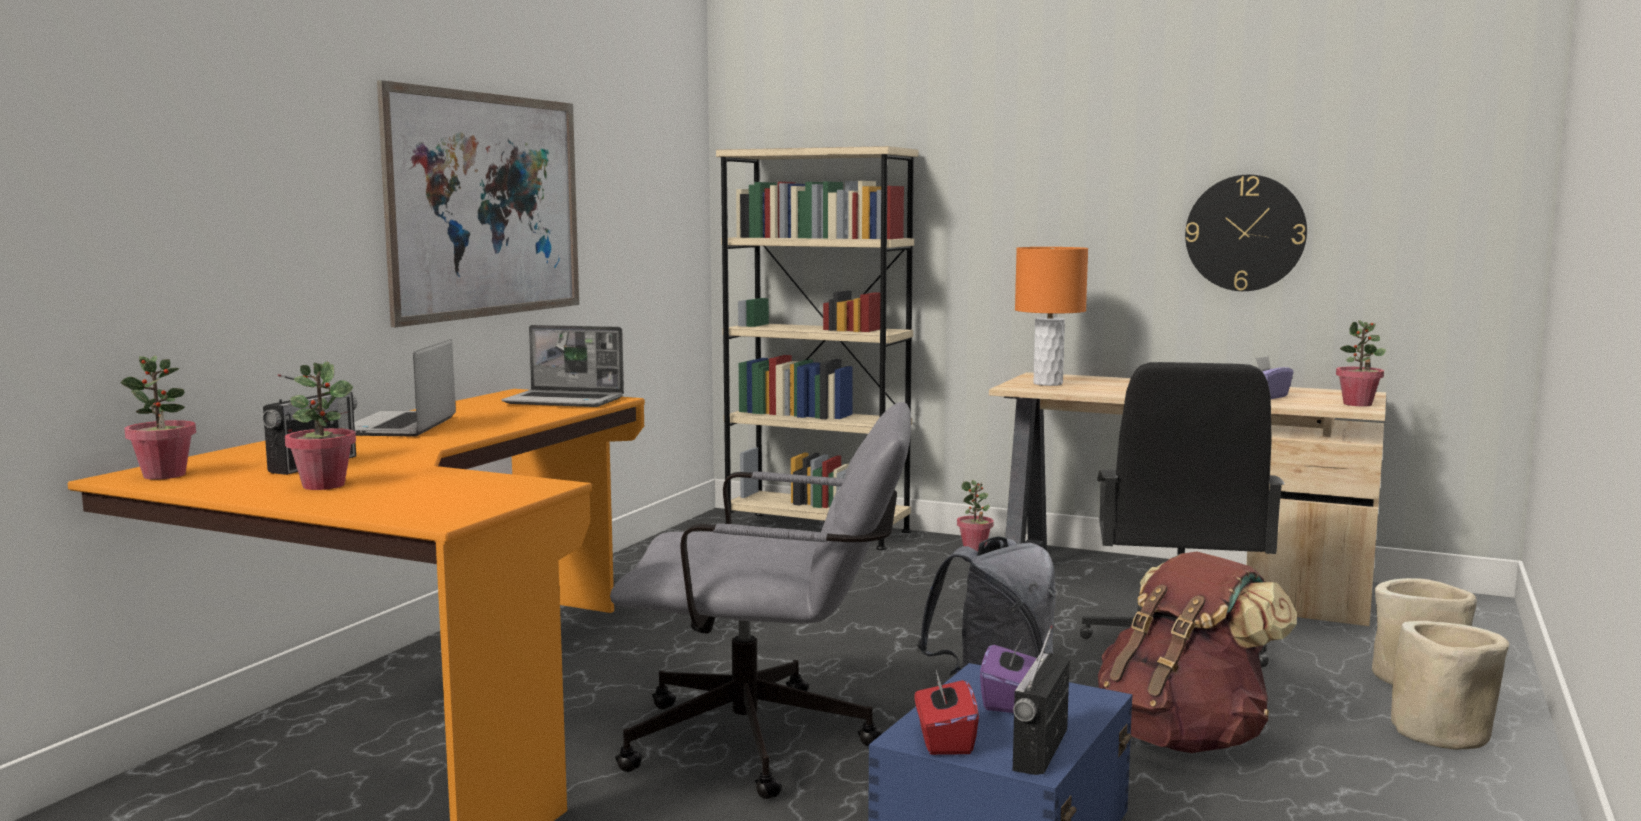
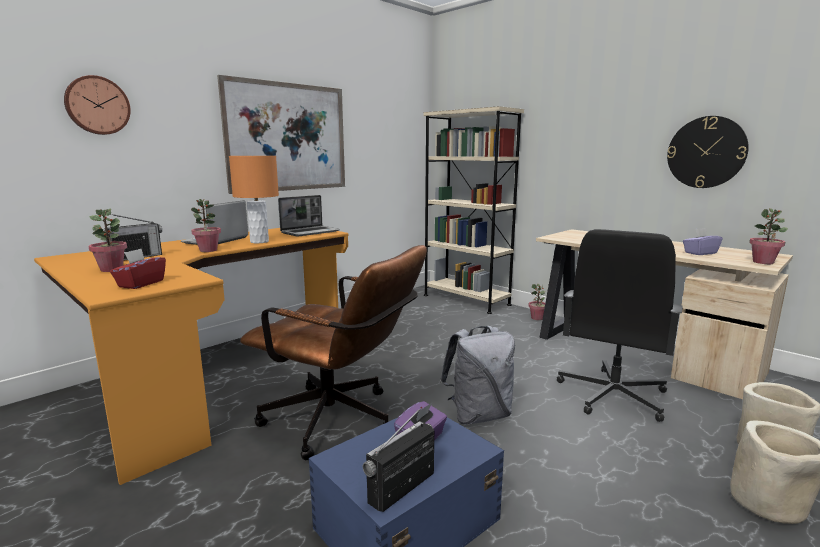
camera: 20 degrees right, 5 degrees up
(164, 475) = (71, 258): potted plant -> potted plant (208, 250)
(184, 148) = (97, 105): none -> wall clock
(566, 401) = (310, 232): laptop -> laptop turned 75 degrees counterclockwise
(771, 743) = (340, 422): grey office chair -> brown office chair
(944, 740) = (352, 465): red tissue box -> red tissue box (141, 284)
(1048, 384) = (574, 236): orange table lamp -> orange table lamp (259, 241)
(1184, 738) = (574, 467): brown backpack -> none

